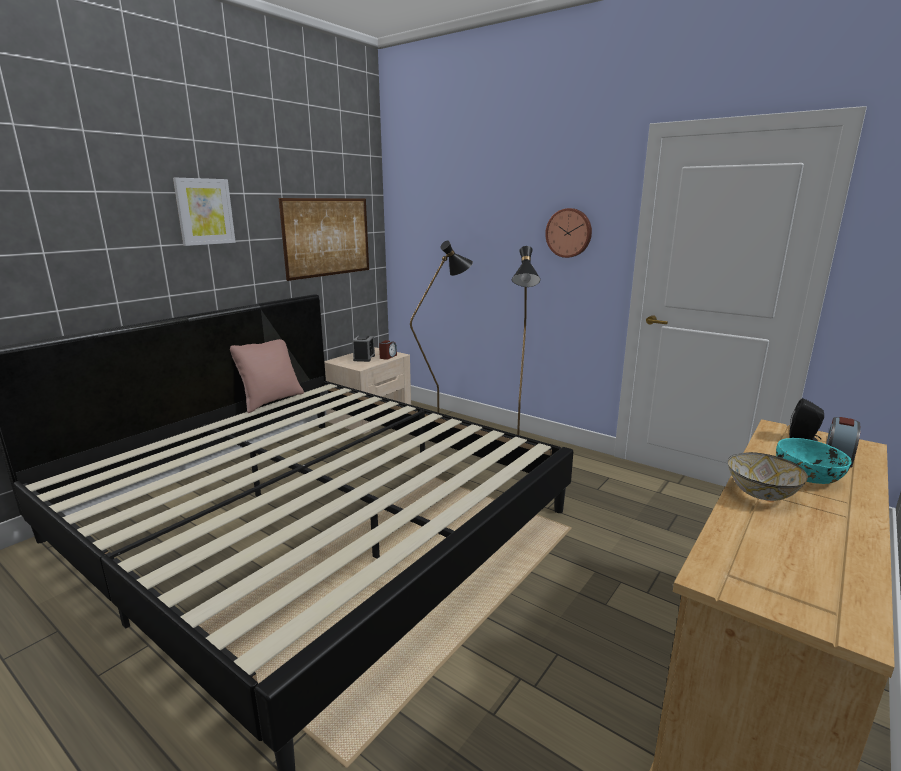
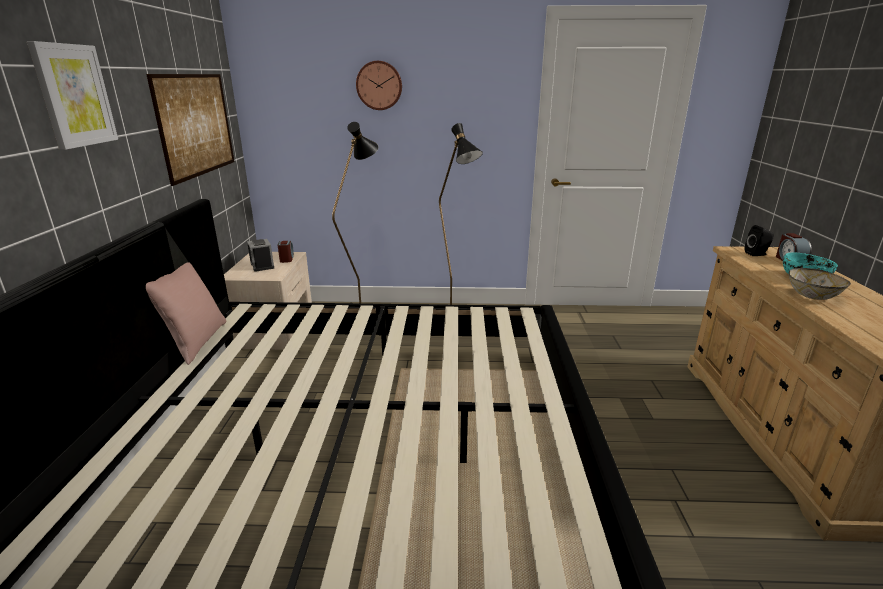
camera: 35 degrees left, 5 degrees up
(569, 233) = (474, 108): wall clock -> wall clock (379, 85)

